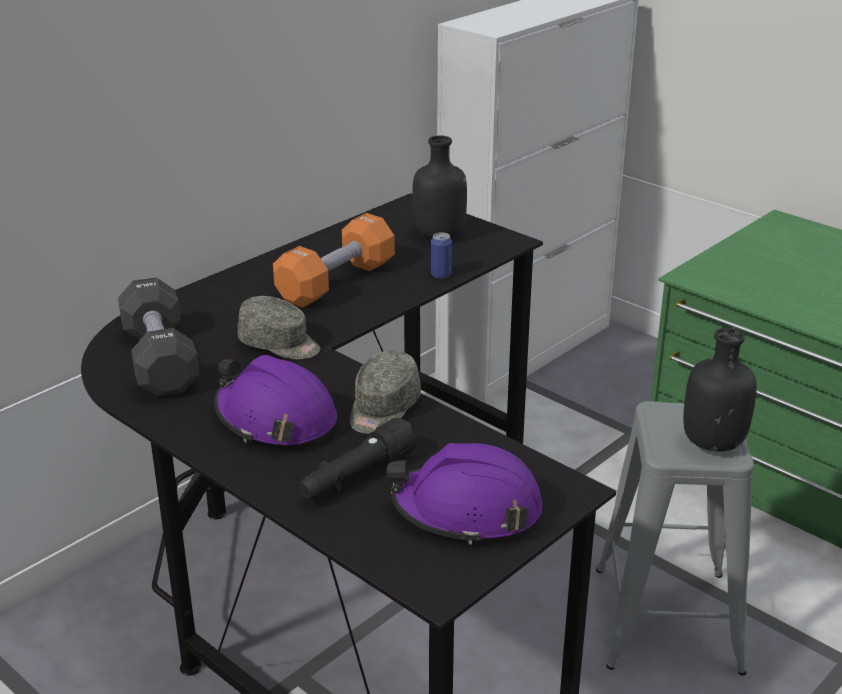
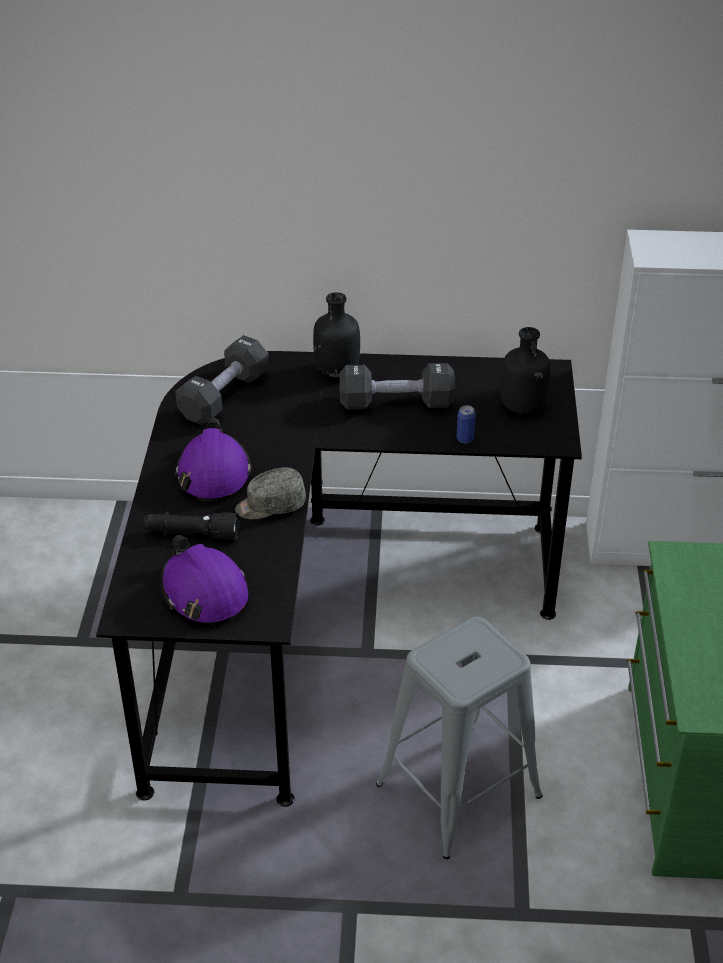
camera: 50 degrees right, 10 degrees up
(280, 344) = (293, 427): grey cap -> none
(336, 282) = (396, 403): orange dumbbell -> black dumbbell
(712, 442) = (466, 673): black bottle -> black bottle (337, 370)

